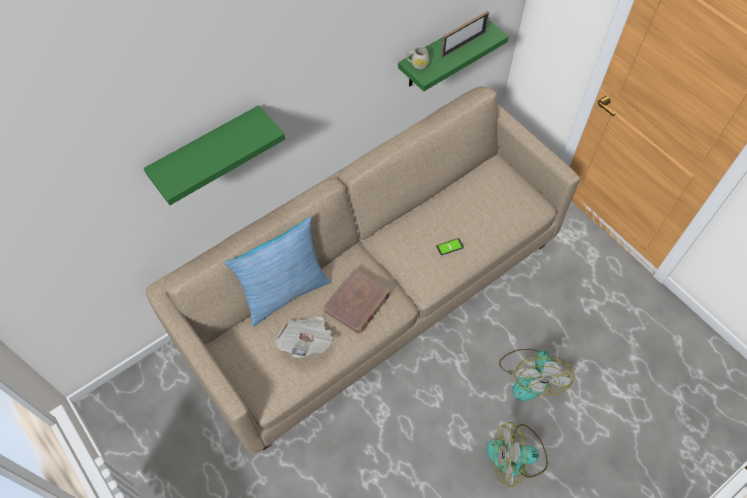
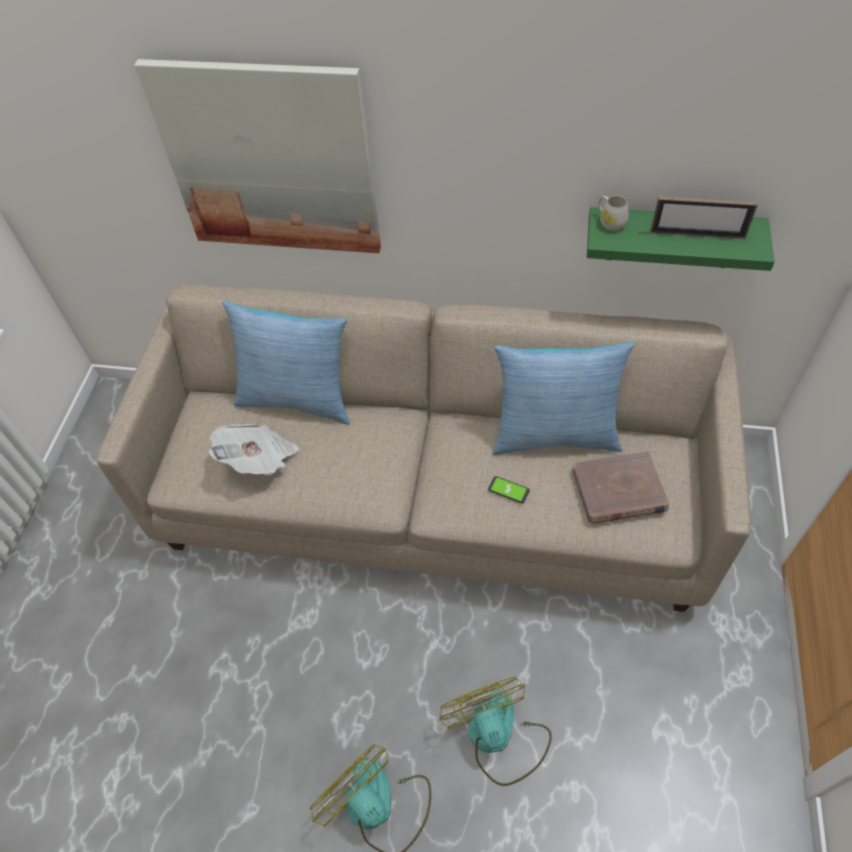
camera: 50 degrees right, 5 degrees down
(207, 151) = (270, 160): green shelf -> picture
(357, 303) = (345, 464): brown book -> brown book (618, 491)
(439, 201) = (554, 434): none -> pillow
(530, 375) = (498, 737): fan -> fan turned 105 degrees clockwise

